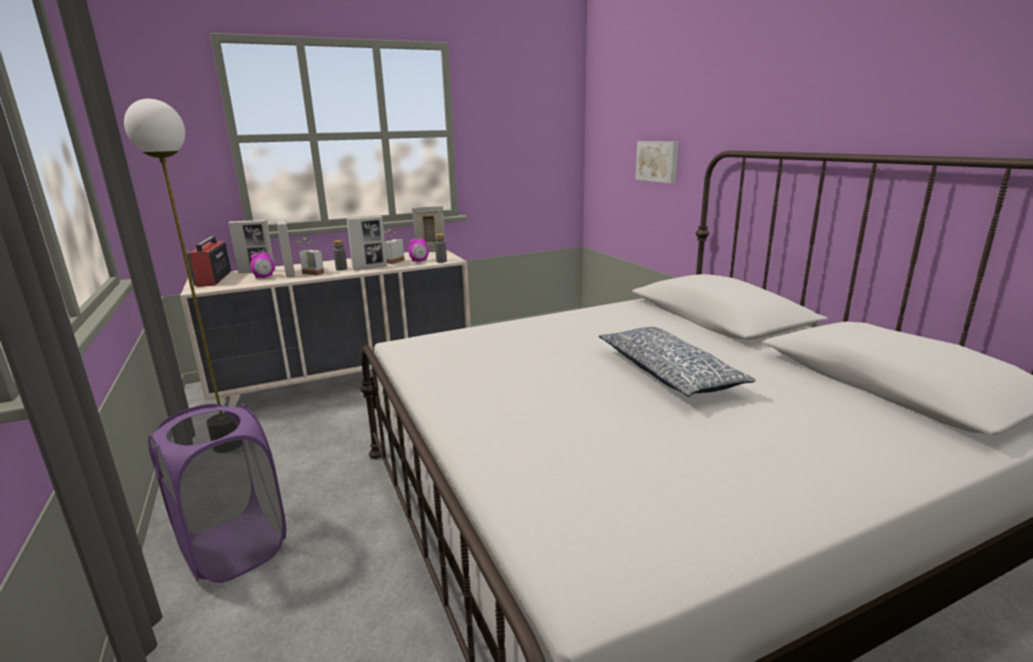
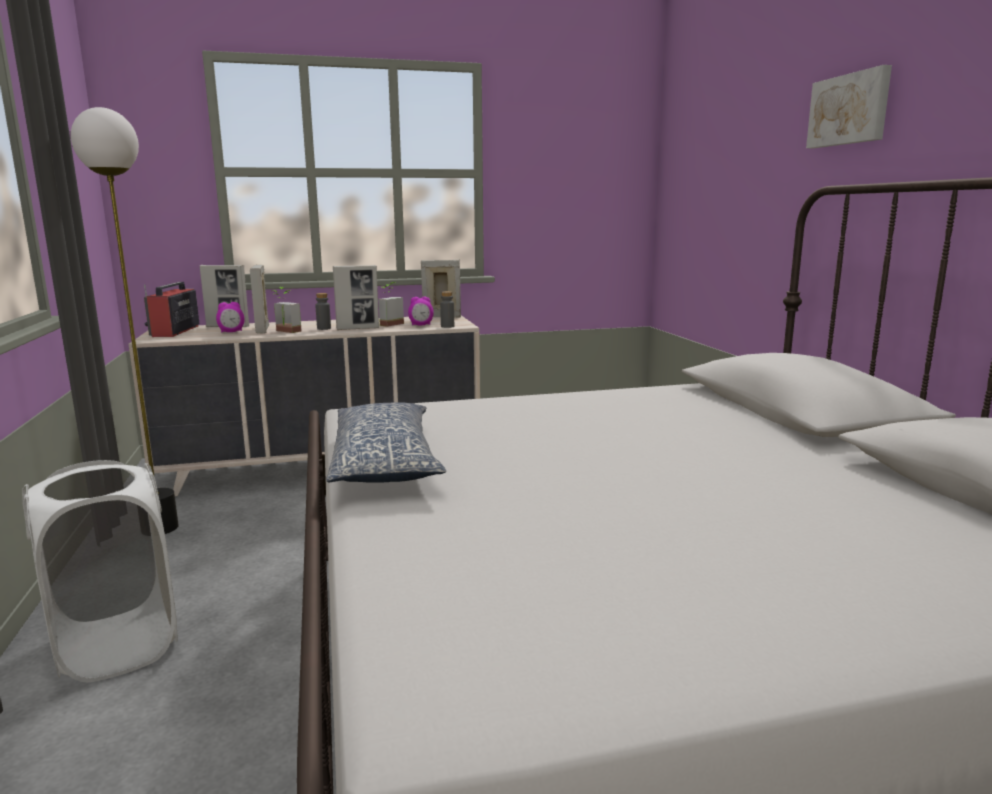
camera: 10 degrees right, 5 degrees down
(234, 548) = (117, 645): purple laundry basket -> white laundry basket
(658, 161) = (741, 208): picture -> picture (849, 109)
(668, 373) = (688, 467): pillow -> pillow (385, 461)

